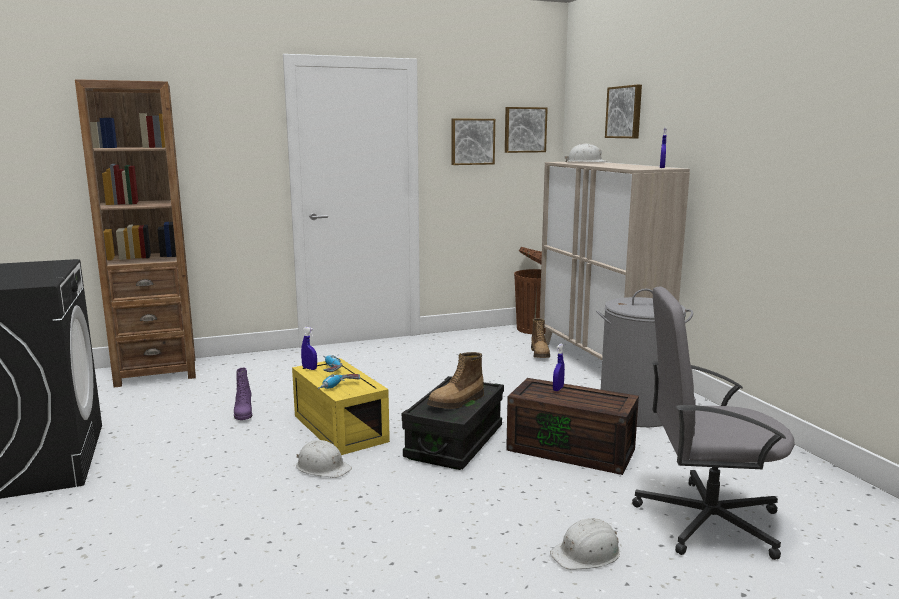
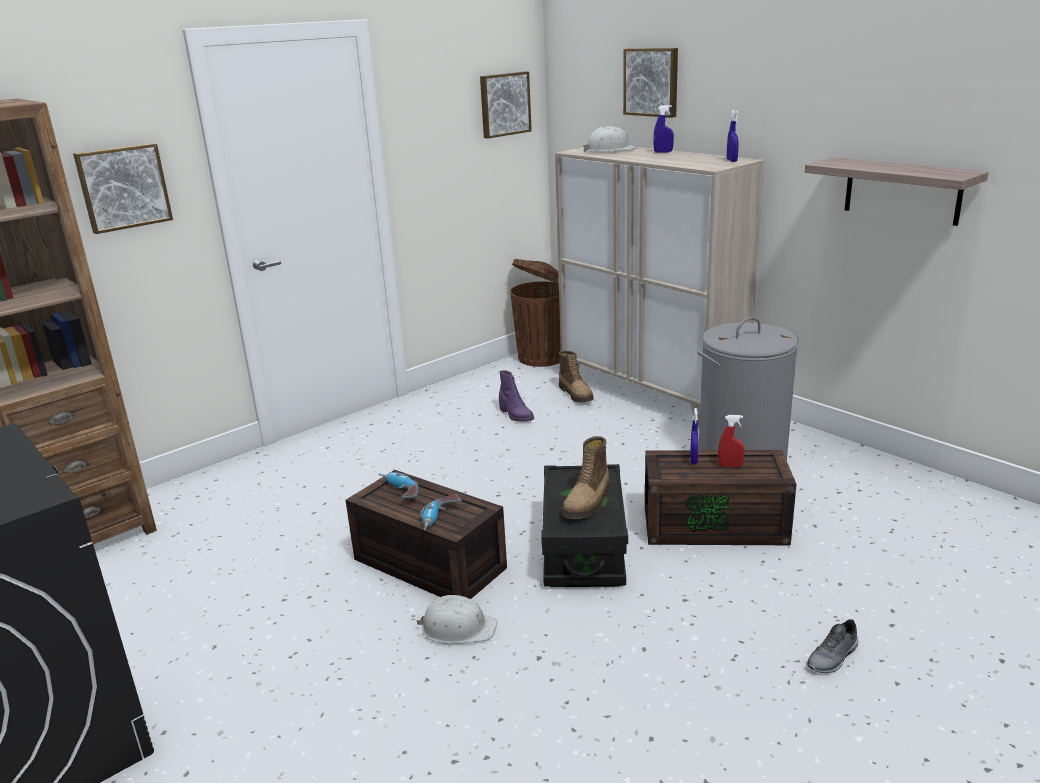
camera: 20 degrees left, 10 degrees up
(243, 413) = (280, 573): purple boot -> purple boot (515, 415)
(309, 368) = (372, 496): blue spray bottle -> blue spray bottle (663, 152)
(337, 428) = (426, 564): yellow storage box -> brown storage box
(472, 141) = (445, 128): picture -> picture (123, 187)
(584, 397) = (730, 466): none -> red spray bottle
(587, 553) = (833, 657): white hard hat -> grey shoe
(706, 520) = (908, 581): grey office chair -> none
(787, 192) = (902, 191): none -> shelf

